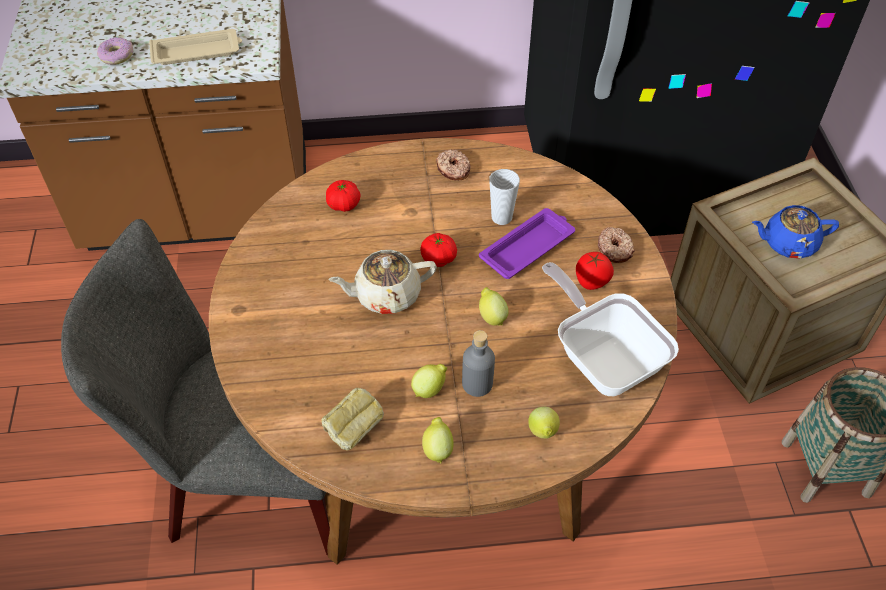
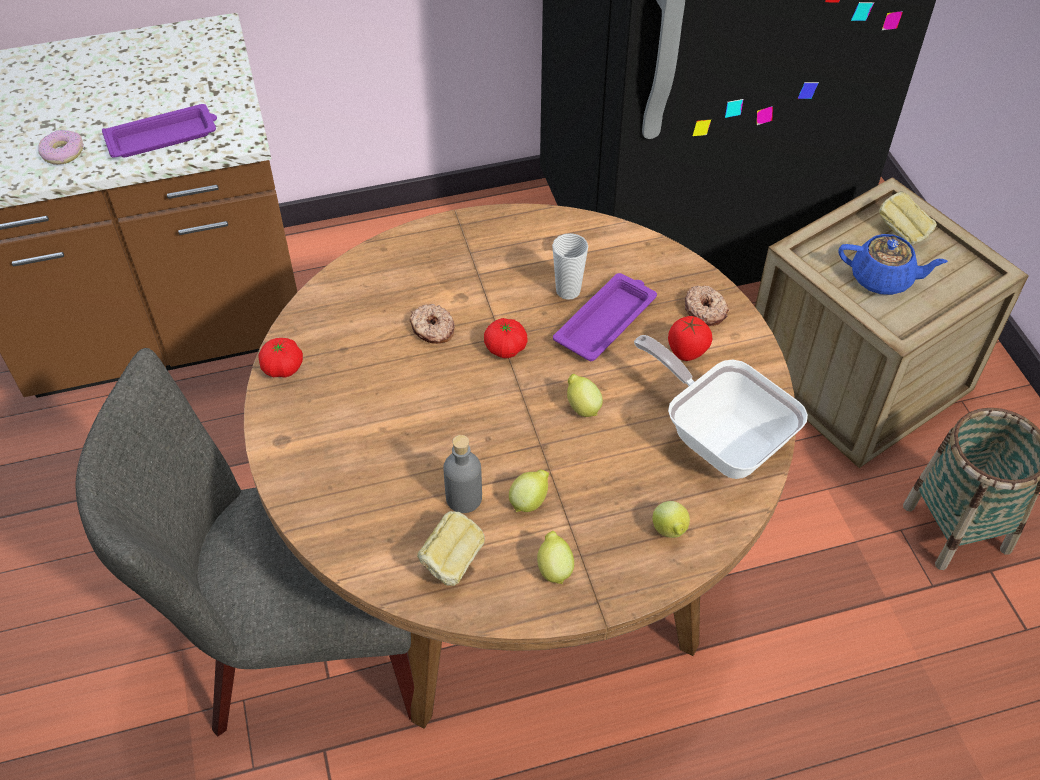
camera: 10 degrees left, 0 degrees up
(198, 52) = (164, 137): beige tray -> purple tray
(343, 204) = (379, 299): tomato -> tomato (283, 368)
(386, 295) = (453, 399): beige teapot -> none
(453, 170) = (499, 242): donut -> donut (432, 330)
(477, 384) = (583, 487): grey bottle -> grey bottle (464, 498)
(788, 243) = (882, 279): blue teapot -> blue teapot turned 150 degrees counterclockwise
(813, 206) = (902, 233): none -> bread

